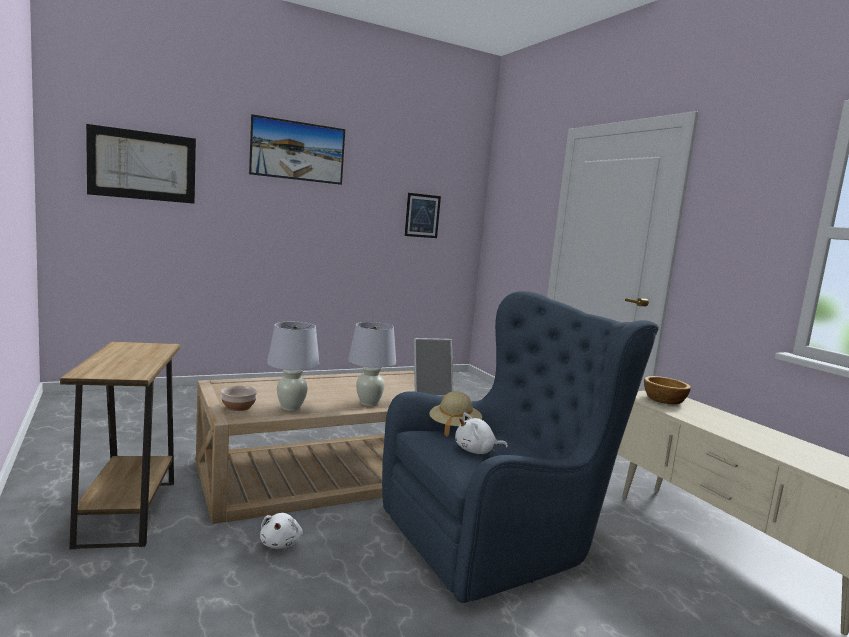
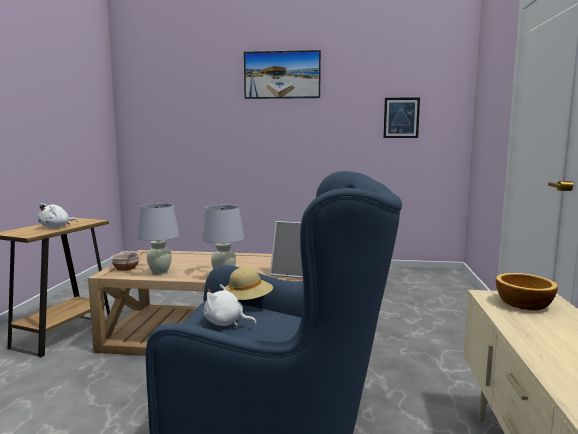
camera: 35 degrees right, 0 degrees up
(143, 165) = (173, 101): picture -> none
(281, 543) = (113, 376): white plush toy -> white plush toy (56, 227)

